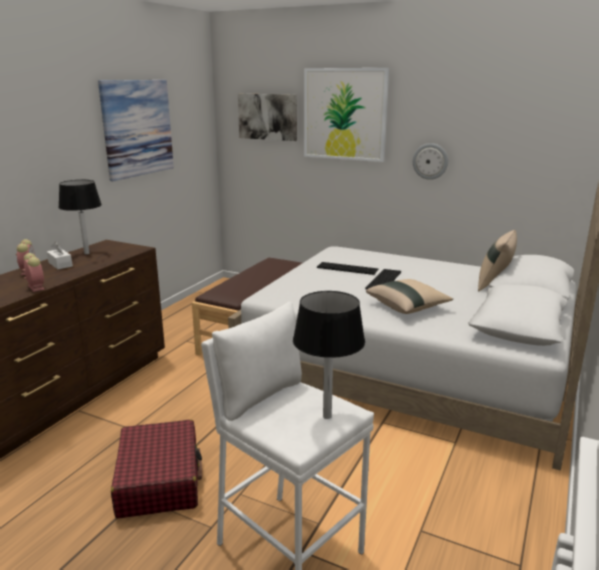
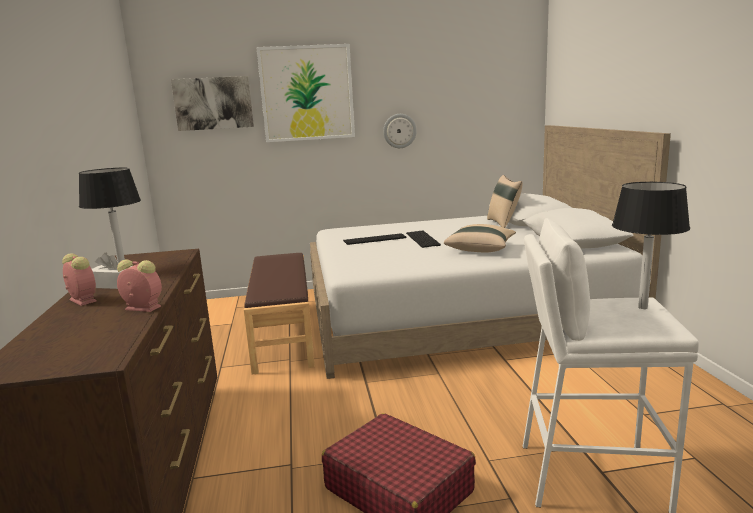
camera: 35 degrees left, 5 degrees down
(137, 128) = (93, 114): picture -> none

